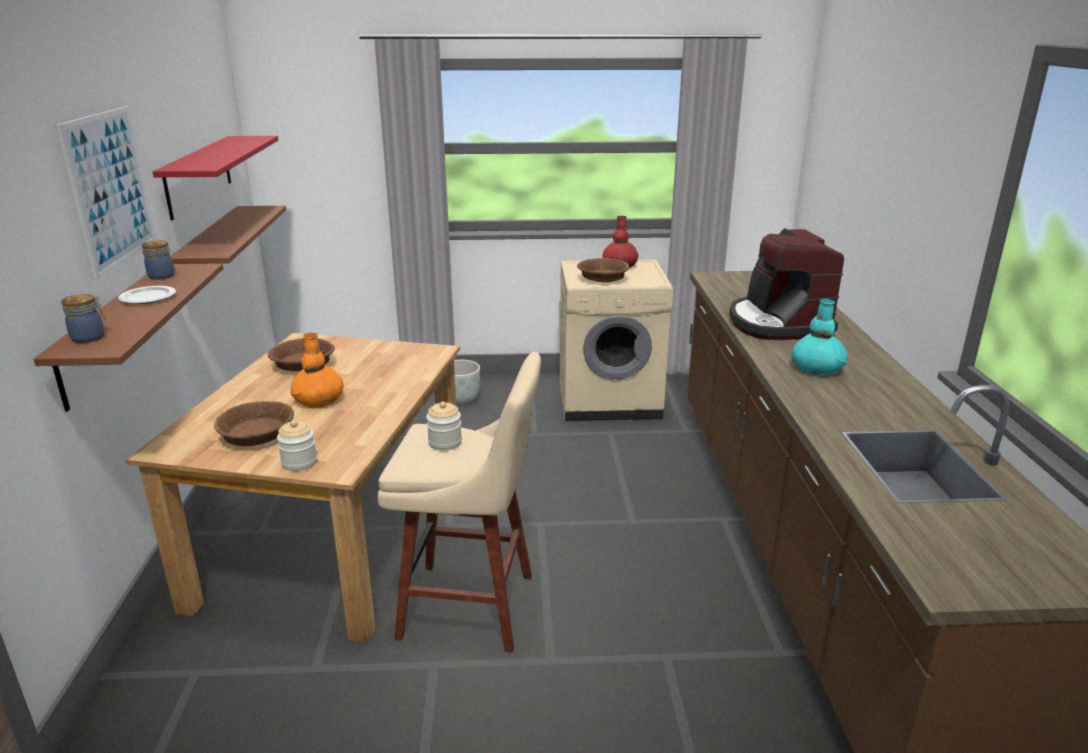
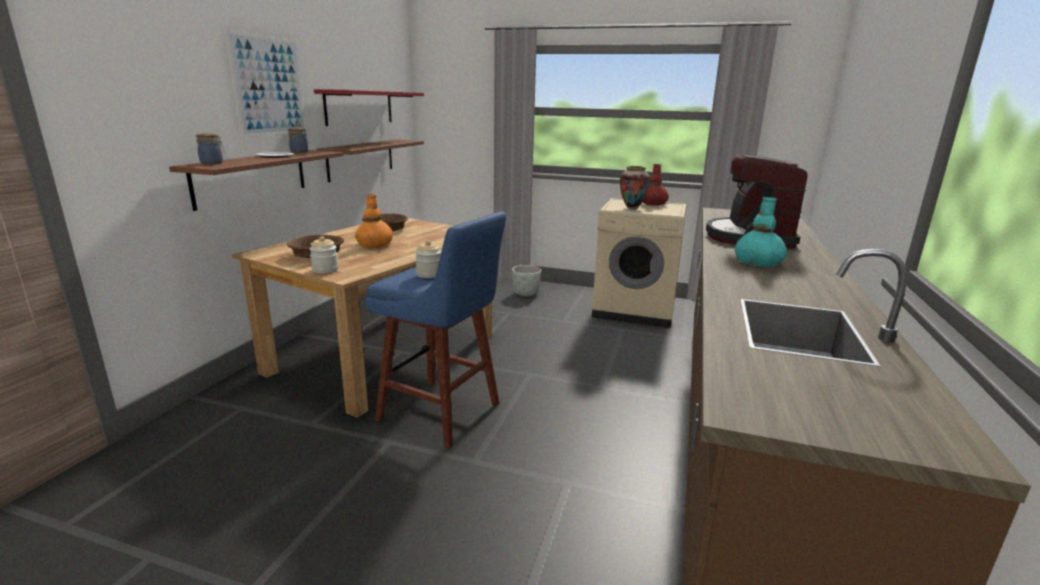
camera: 20 degrees right, 5 degrees down
(471, 607) = (441, 413): beige stool -> blue stool
(603, 278) = (632, 208): brown bowl -> vase

